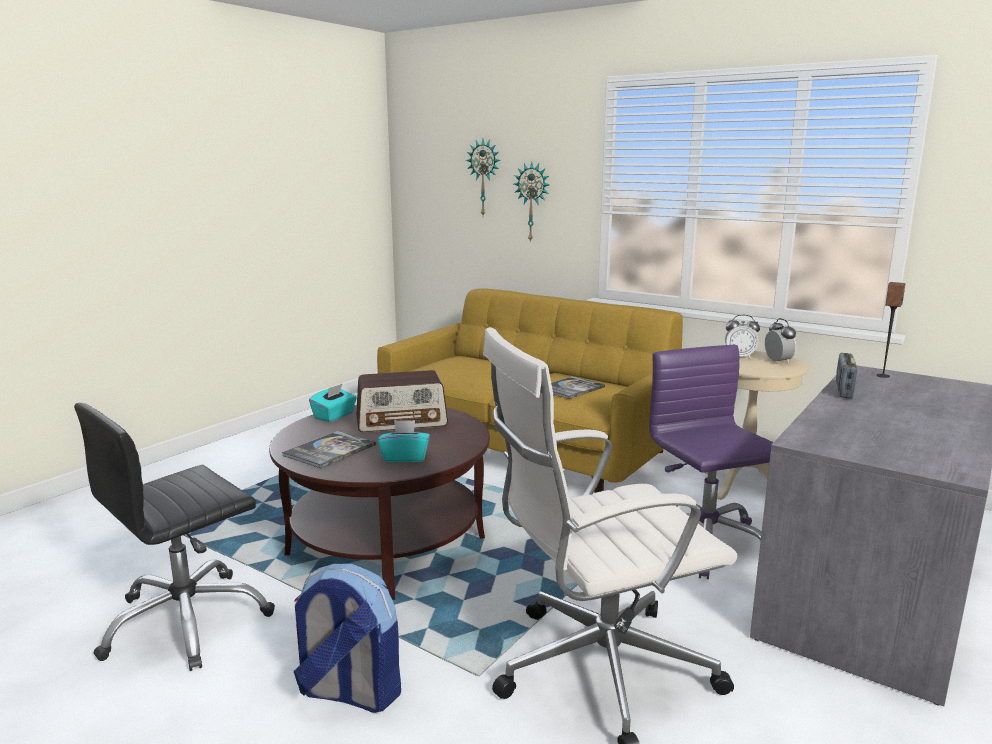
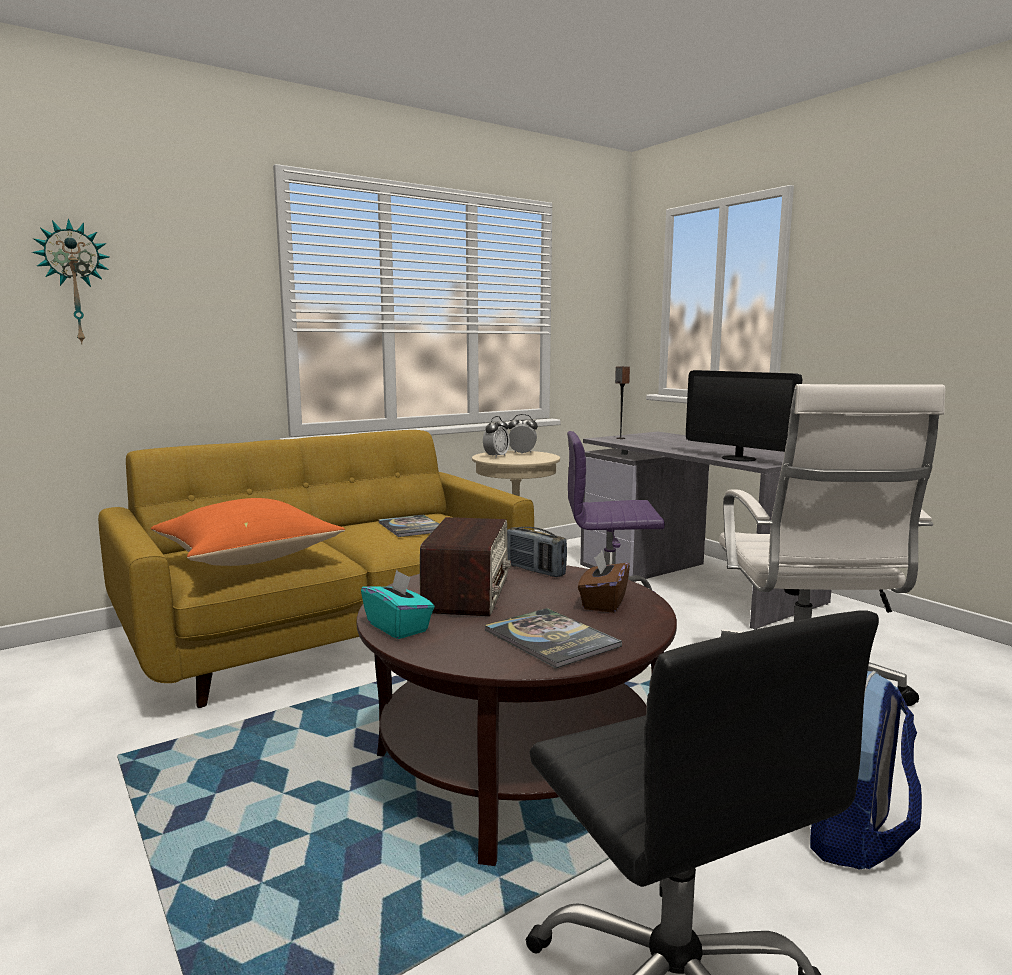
camera: 70 degrees left, 5 degrees down
(405, 457) = (603, 603): turquoise tissue box -> brown tissue box
(454, 370) = (249, 558): none -> orange pillow
(532, 202) = (175, 320): wall clock -> none
(825, 430) = (738, 458): none -> monitor
(843, 391) = (651, 446): radio -> radio (535, 570)

